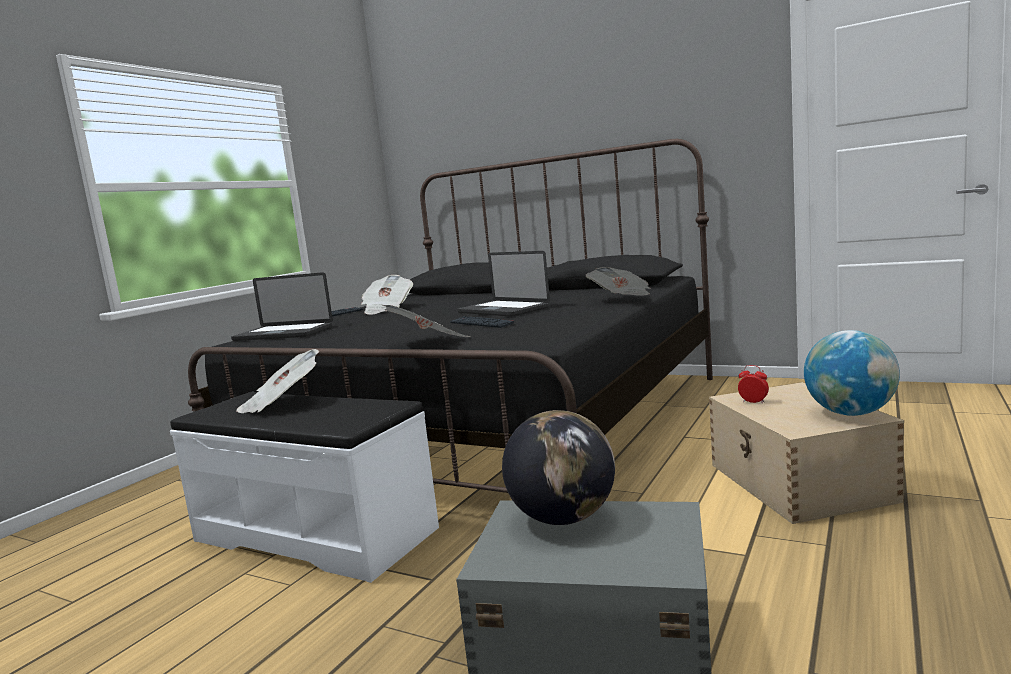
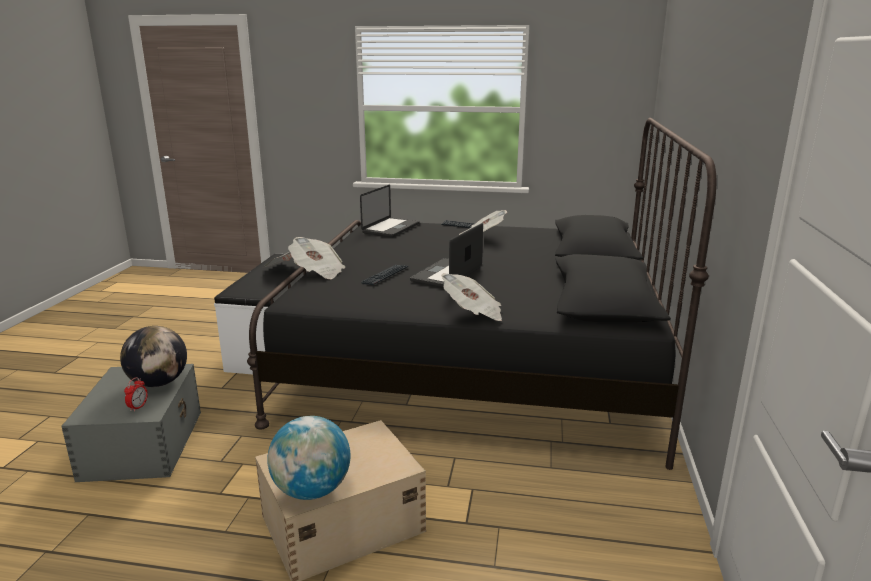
camera: 70 degrees right, 10 degrees up
(283, 334) = (391, 228): laptop -> laptop turned 150 degrees counterclockwise
(753, 402) = (358, 441): alarm clock -> alarm clock (138, 407)

